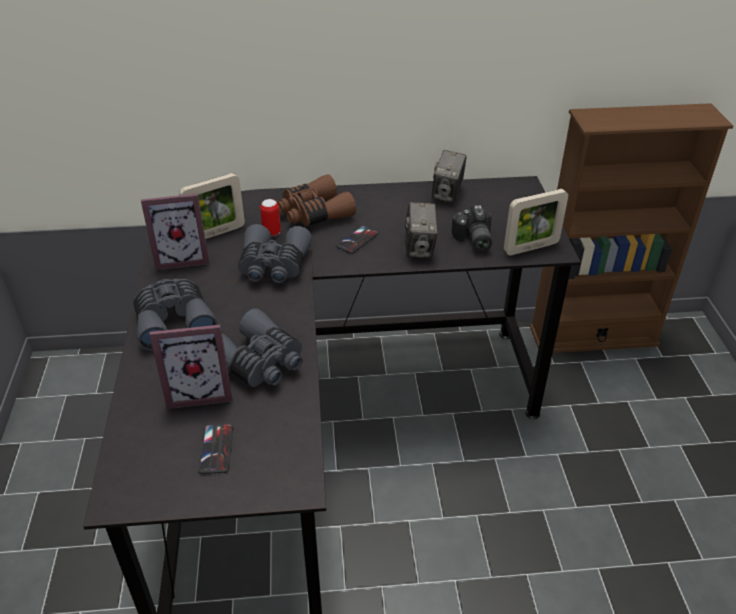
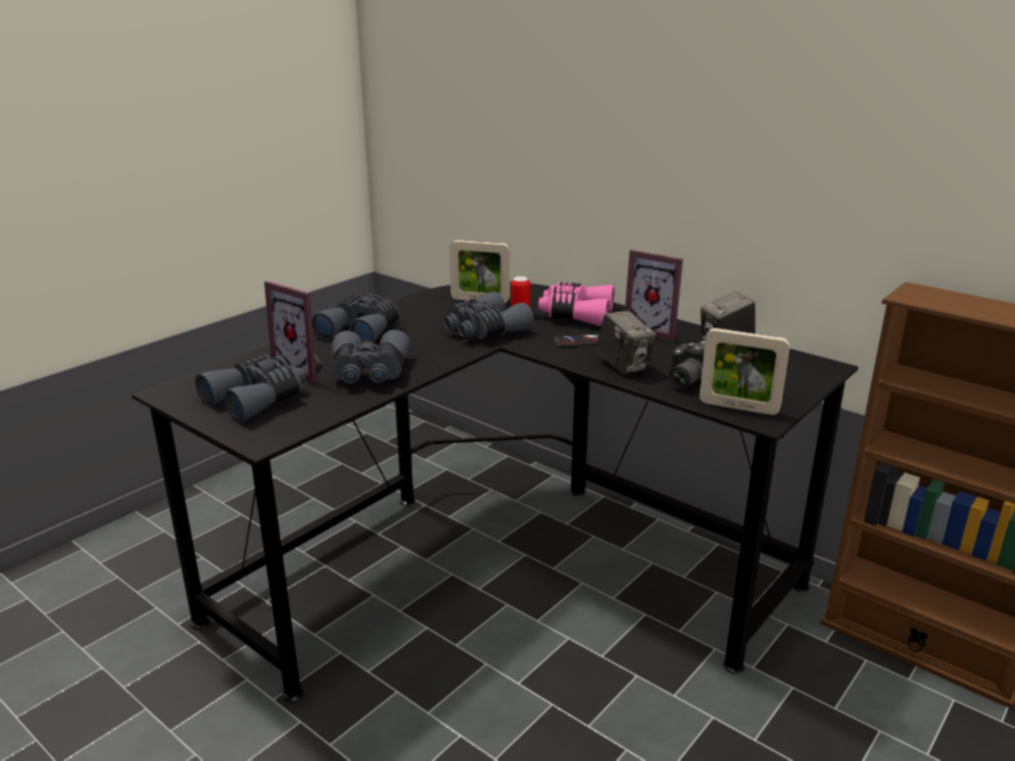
camera: 45 degrees right, 15 degrees down
(182, 258) = (431, 304): picture frame -> picture frame (654, 330)
(216, 449) = (257, 399): phone -> grey binoculars
(314, 213) = (576, 315): brown binoculars -> pink binoculars
(419, 248) = (623, 366): camera -> camera turned 75 degrees counterclockwise

